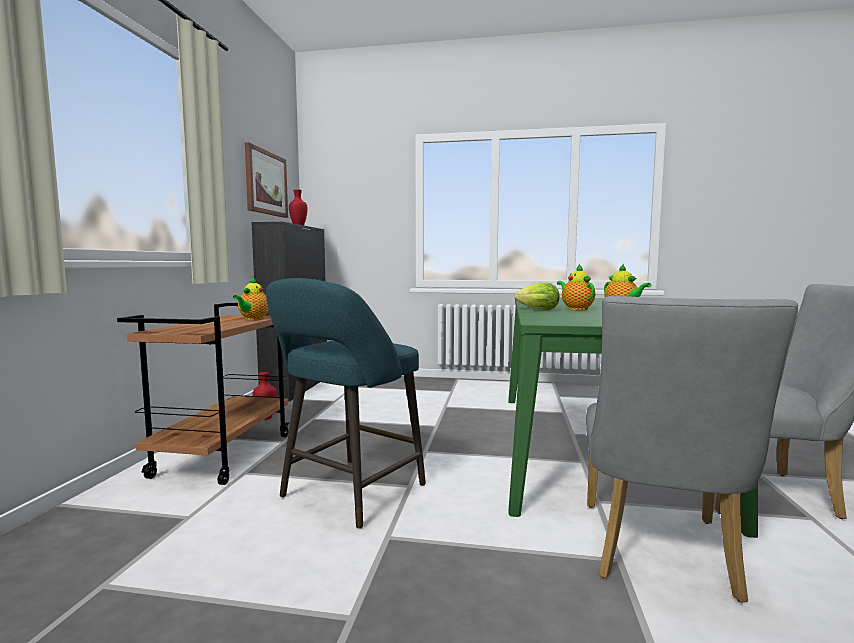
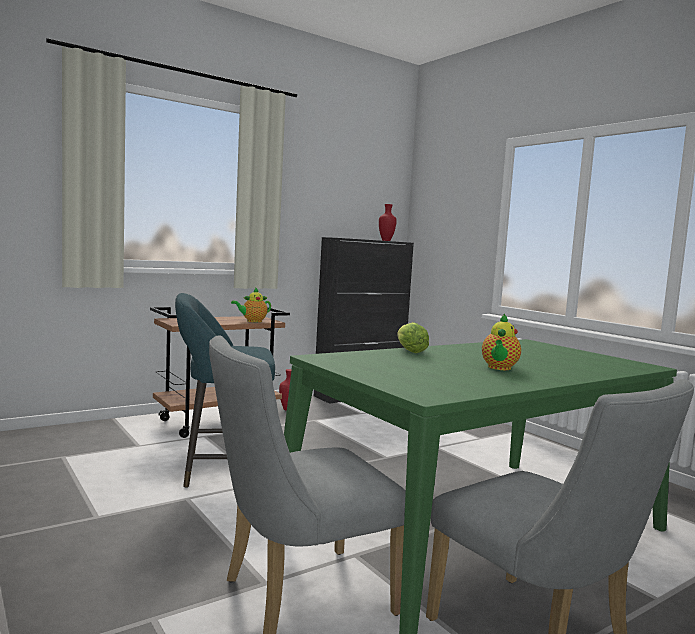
camera: 45 degrees right, 0 degrees up
(266, 183) = (352, 200): picture -> none
(576, 309) = (453, 358): teapot -> none

